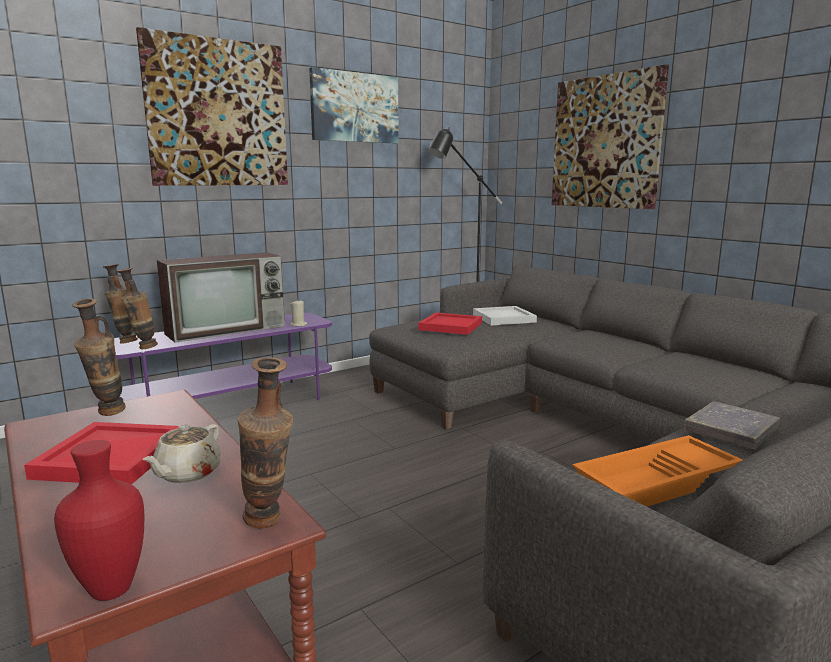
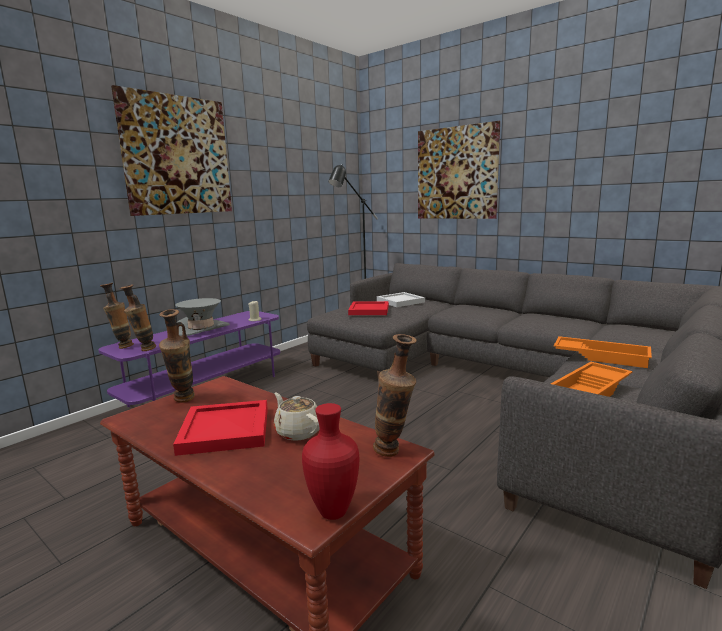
camera: 15 degrees left, 0 degrees up
(187, 473) = (298, 432): beige teapot -> beige teapot turned 135 degrees clockwise
(228, 329) = (201, 329): television -> grey hat
(354, 108) = (274, 150): picture -> none
(731, 430) = (601, 356): grey book -> orange tray

